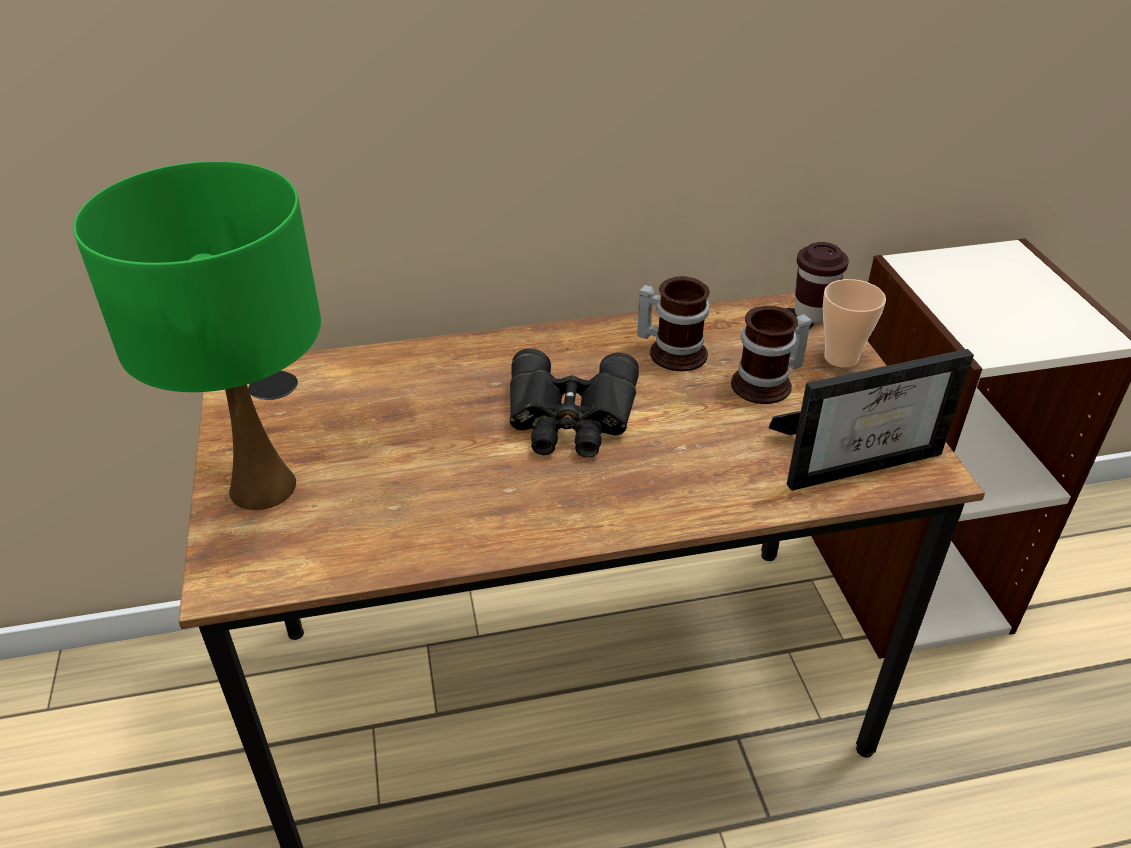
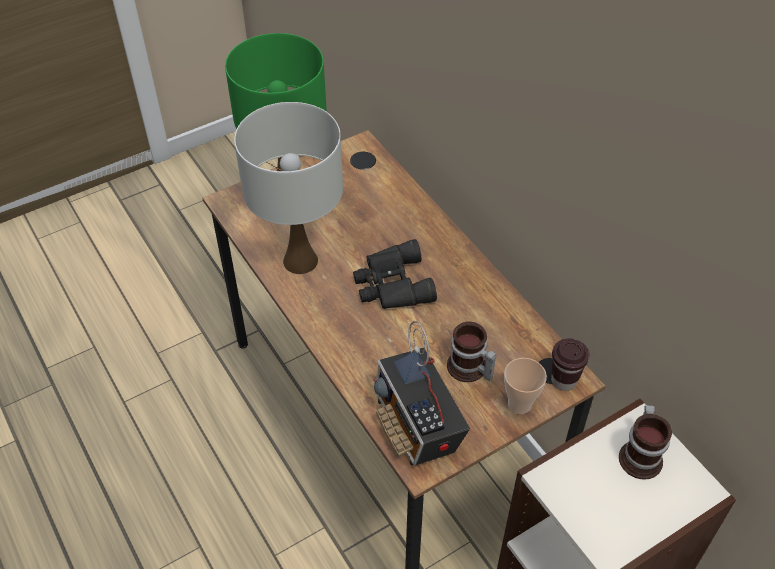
camera: 70 degrees right, 10 degrees up
(455, 509) = (301, 261): none -> white table lamp
(673, 351) = (480, 315): mug -> mug (642, 456)
(858, 458) = (417, 426): picture frame -> radio

